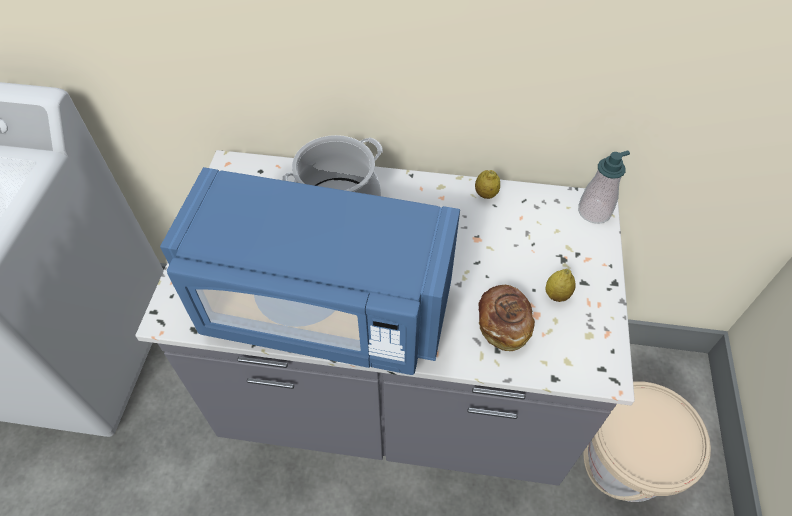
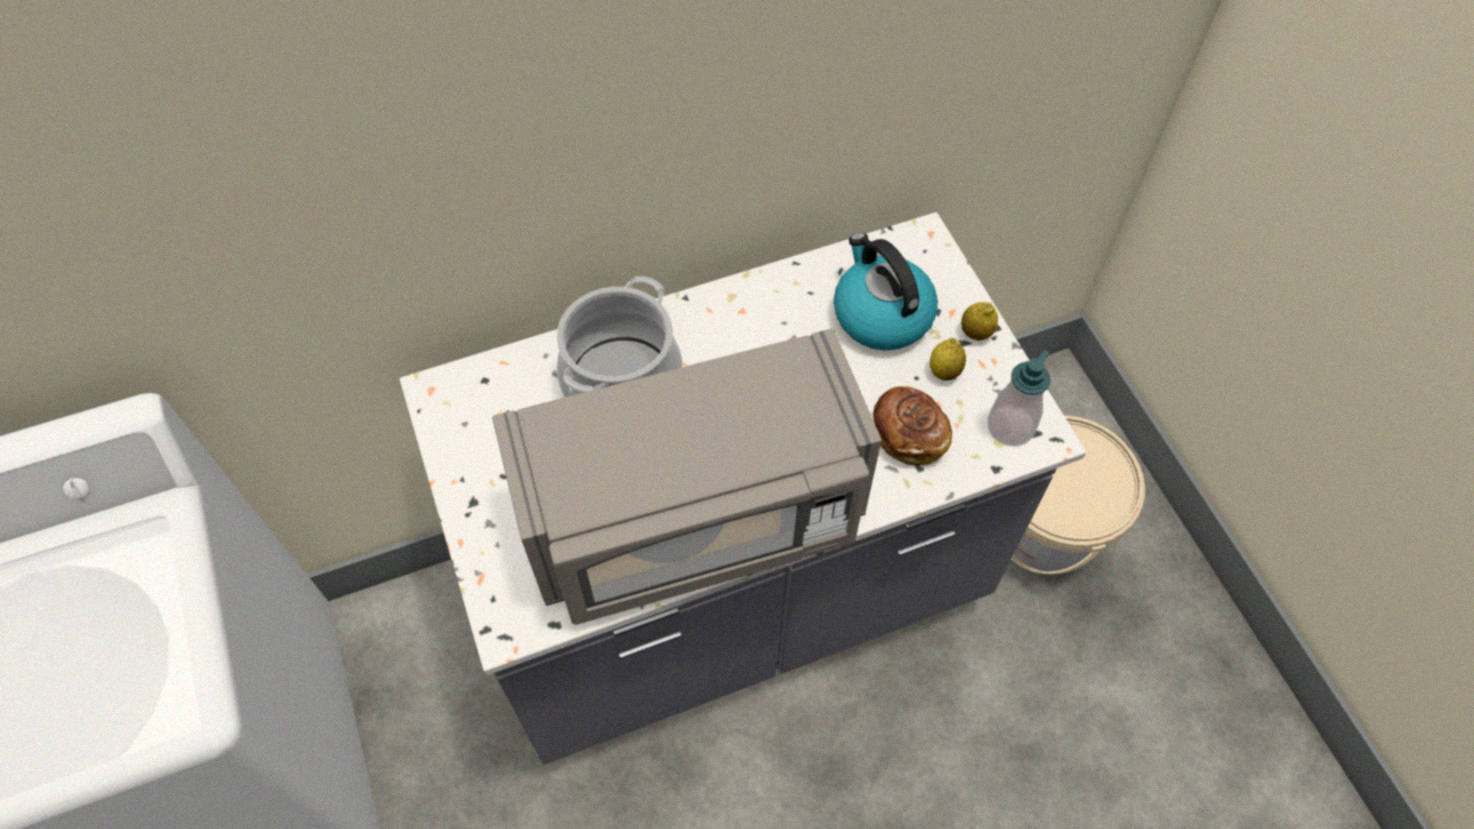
camera: 30 degrees left, 5 degrees up
(323, 309) = (695, 519): blue microwave -> grey microwave
(486, 194) = (791, 283): lemon -> lemon (976, 333)
(534, 239) = (880, 315): none -> kettle
(594, 212) = (926, 250): soap dispenser -> soap dispenser (1010, 427)

